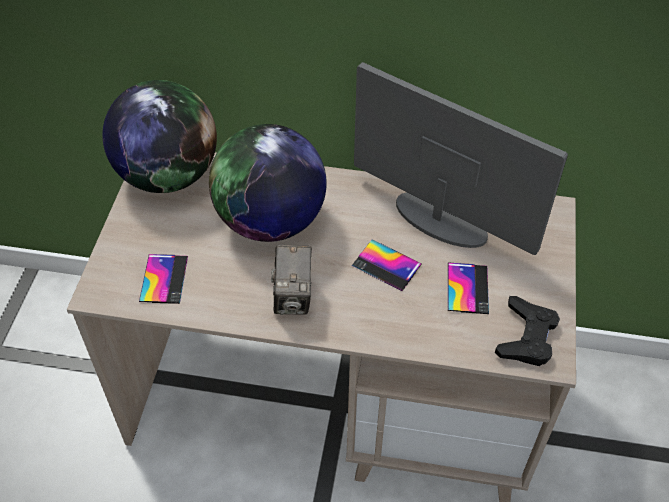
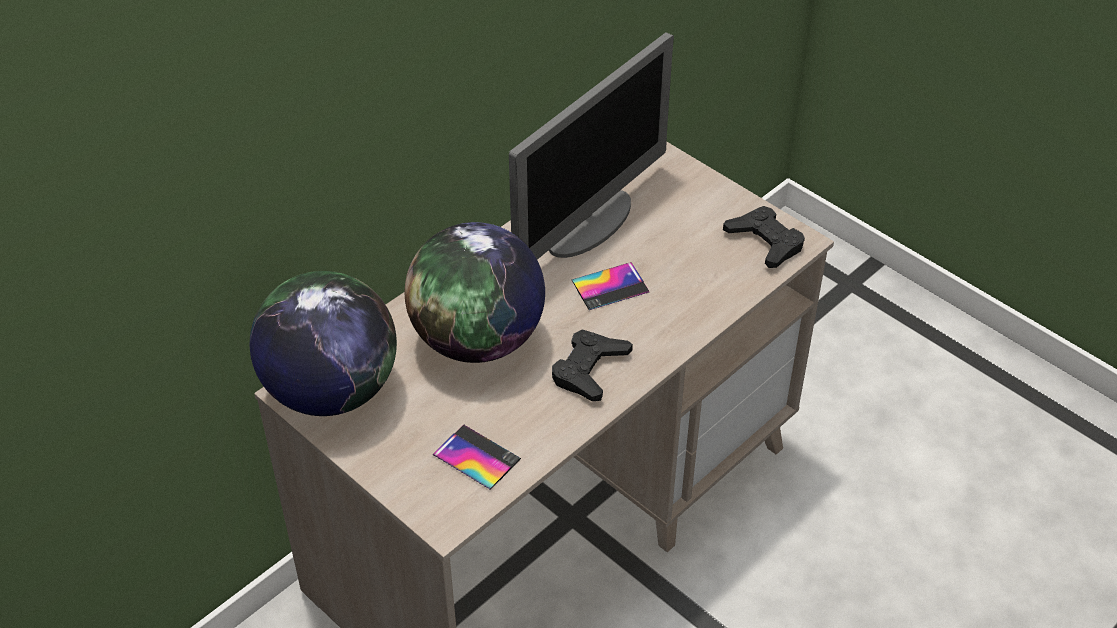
camera: 55 degrees left, 5 degrees down
(293, 297) = (589, 369): camera -> black game controller
(440, 220) = (590, 224): monitor -> monitor turned 150 degrees clockwise
(467, 288) = (684, 249): phone -> none

